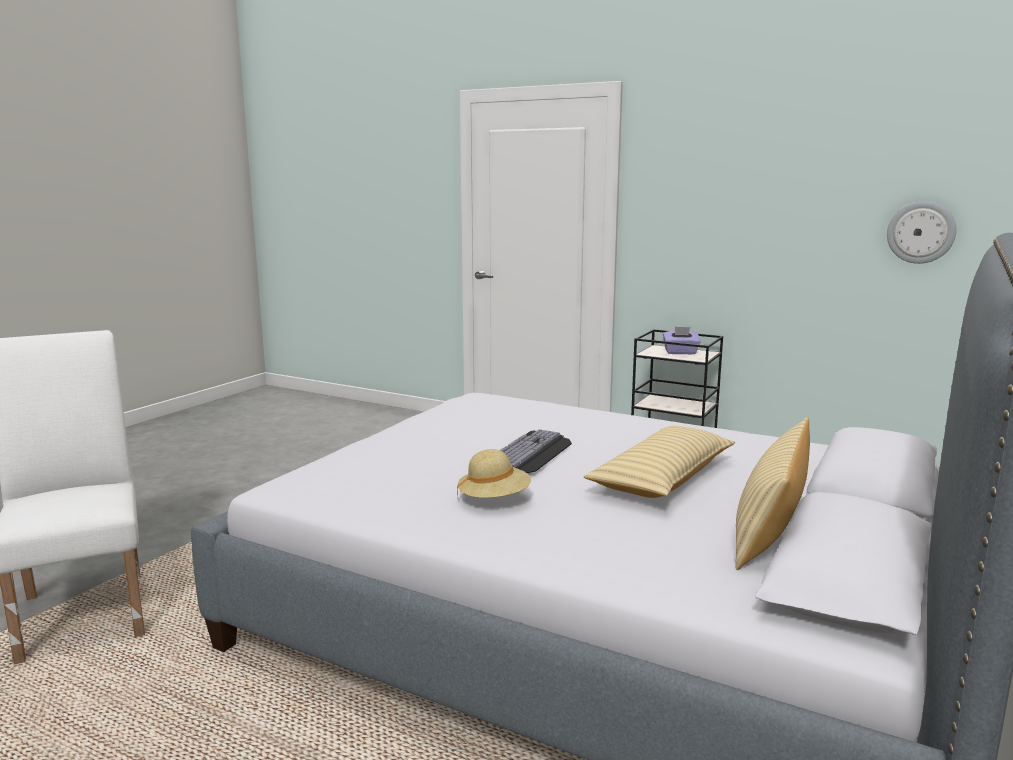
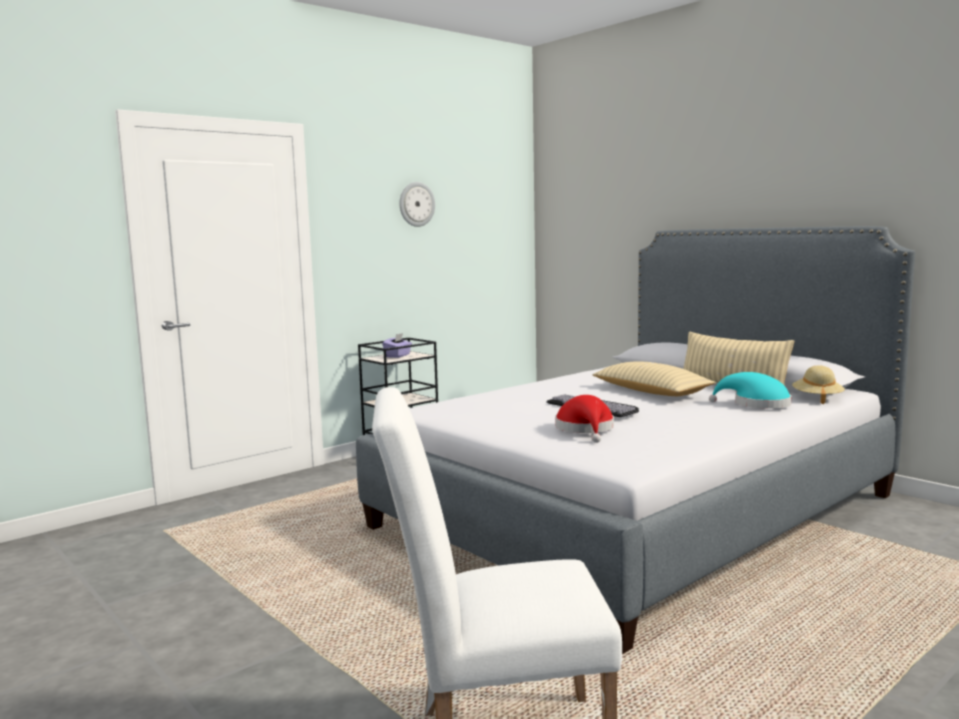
camera: 70 degrees left, 5 degrees down
(422, 460) = (586, 429): none -> red hat
(494, 499) = (676, 420): beige hat -> beige hat (817, 398)
(636, 547) = (756, 404): none -> turquoise hat
(921, 232) = (498, 245): wall clock -> wall clock (416, 204)

